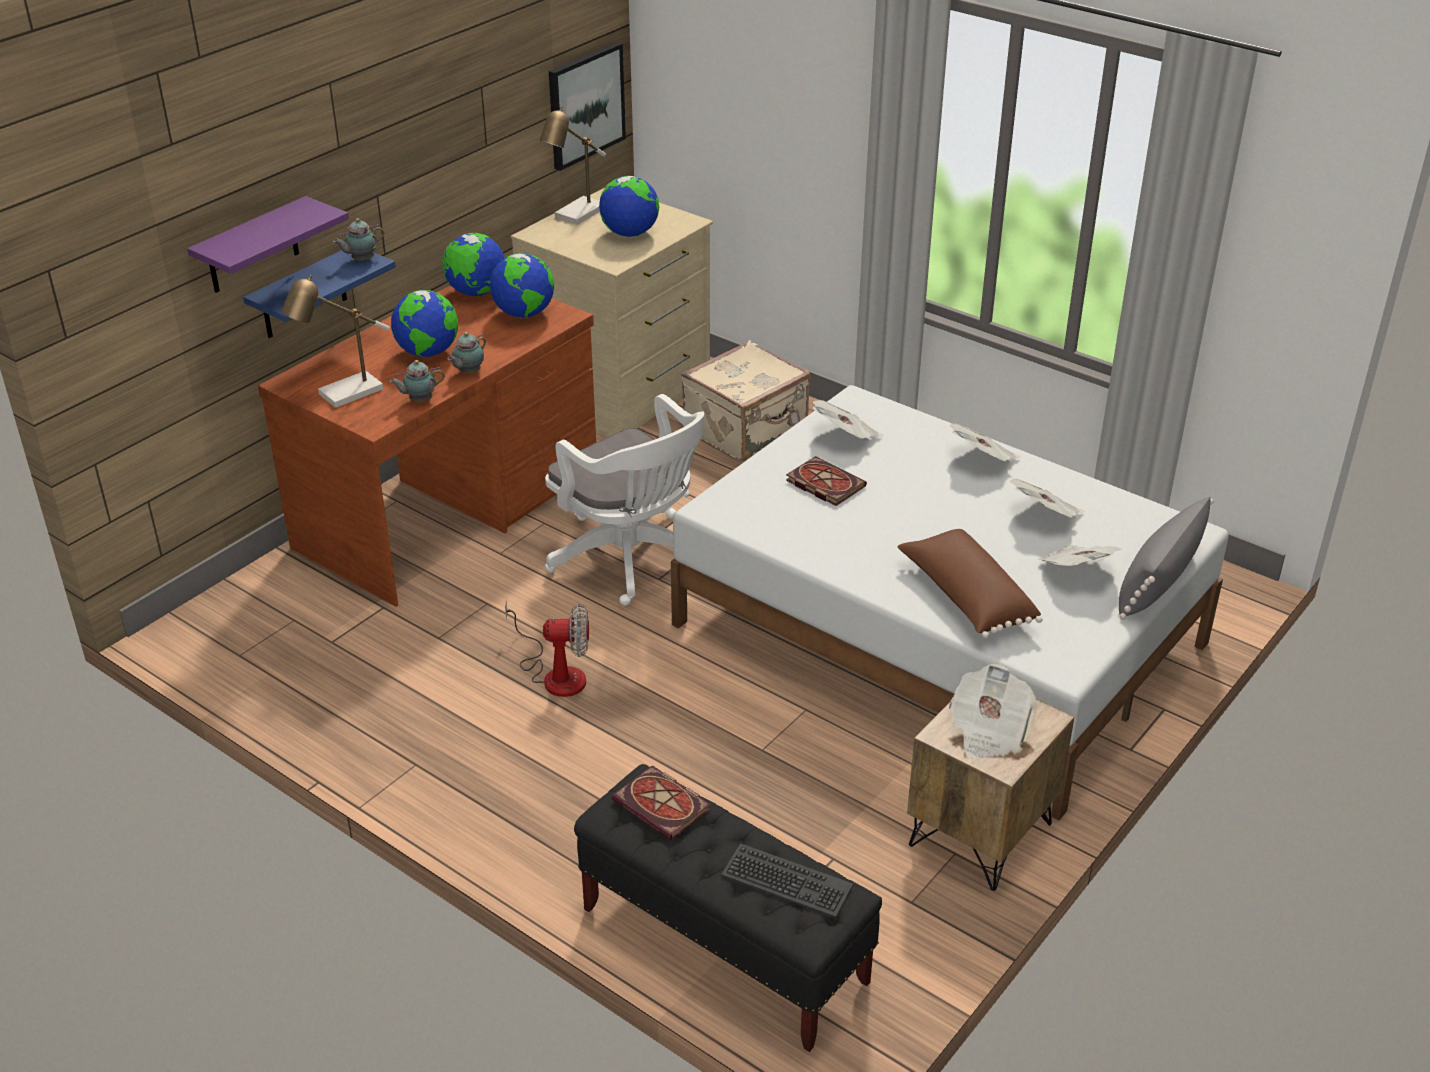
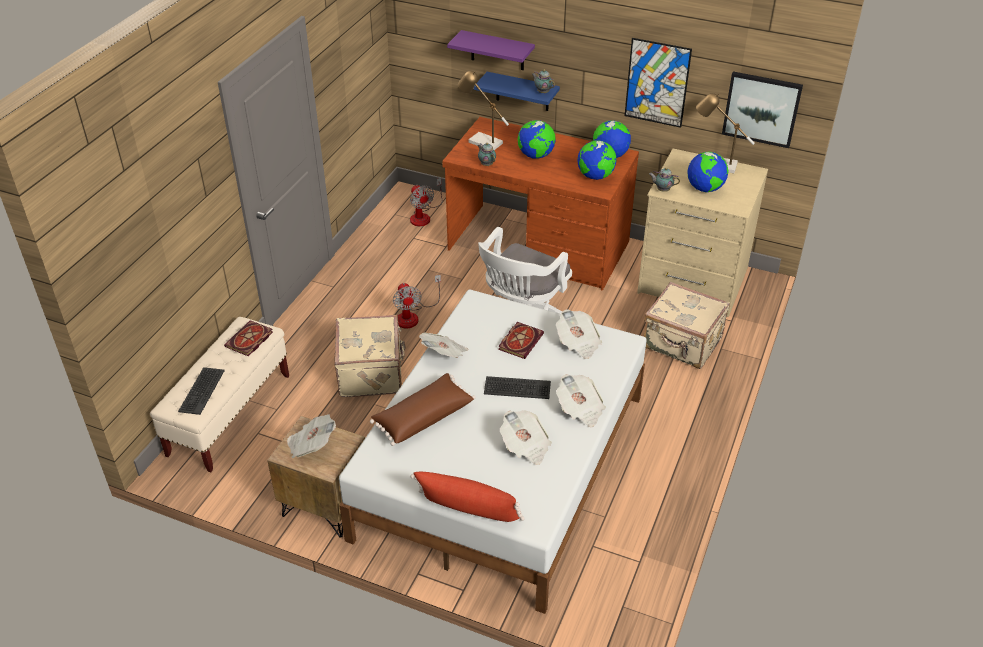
camera: 75 degrees right, 5 degrees up
(272, 619) = (423, 216): none -> fan
(468, 372) = (522, 172): teapot -> teapot (662, 190)
(472, 148) = (657, 83): none -> picture
(682, 742) = (372, 372): none -> beige suitcase
(723, 945) = (230, 414): black bench -> beige bench
(926, 503) = (517, 388): none -> keyboard
(1077, 571) = (467, 466): newspaper -> newspaper (444, 354)
(1158, 581) = (469, 509): grey pillow -> red pillow

